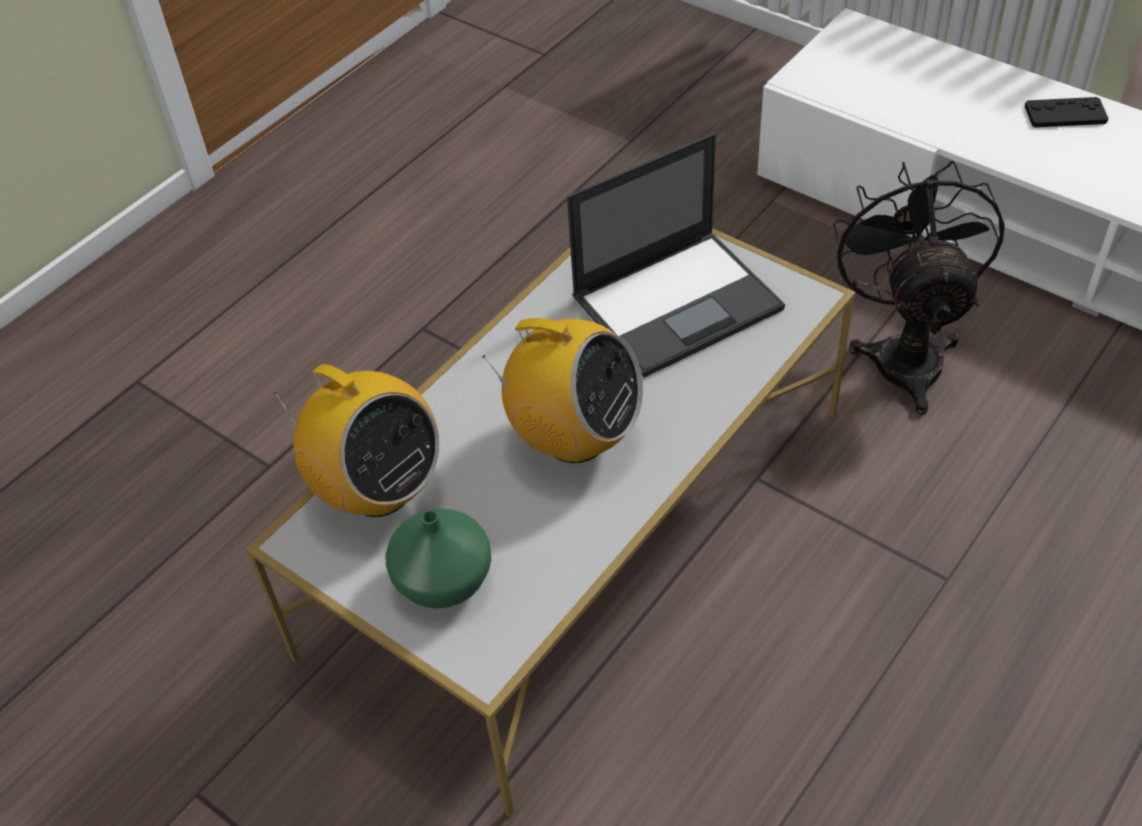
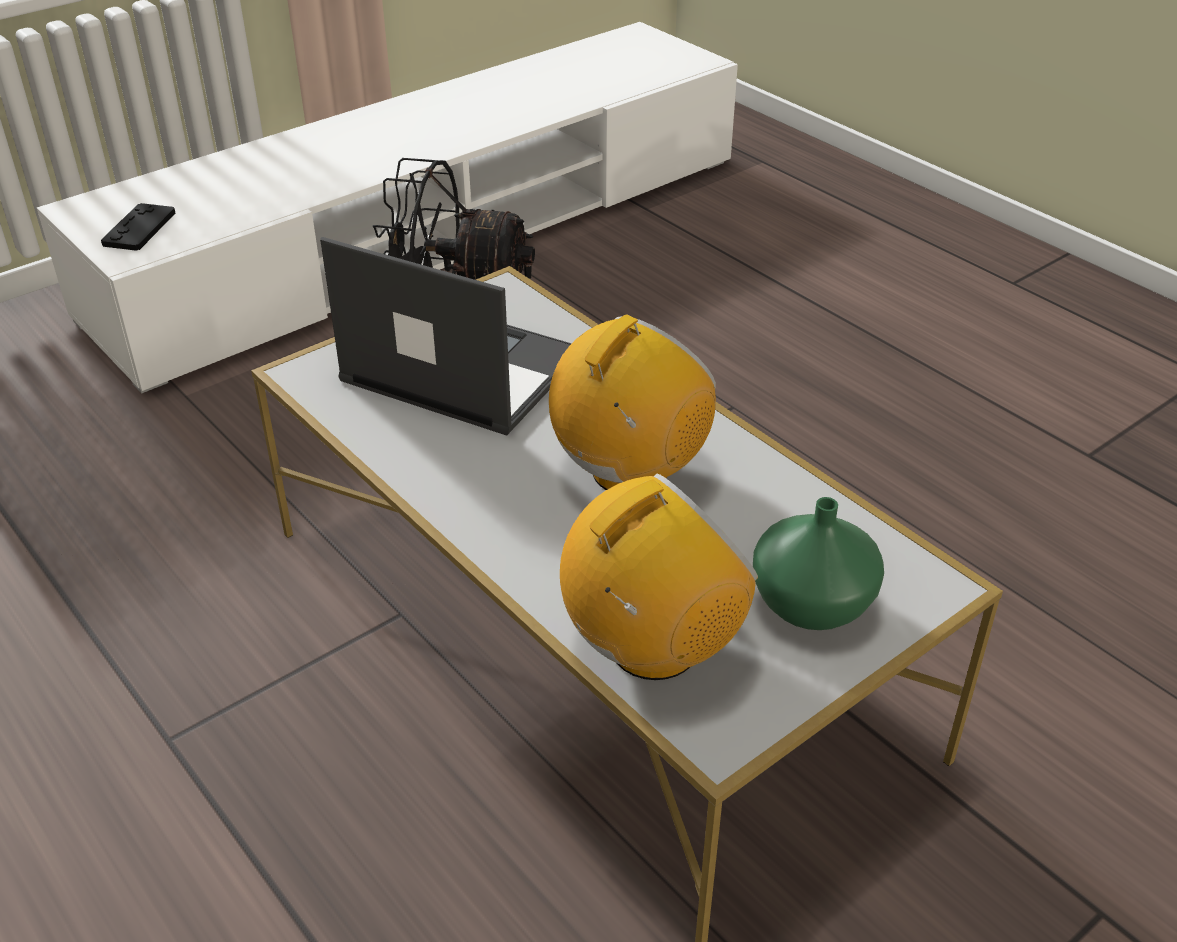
camera: 80 degrees left, 10 degrees down
(679, 301) = (460, 367): laptop -> laptop turned 45 degrees counterclockwise
(1065, 114) = (319, 142): black game controller -> black game controller (139, 229)

